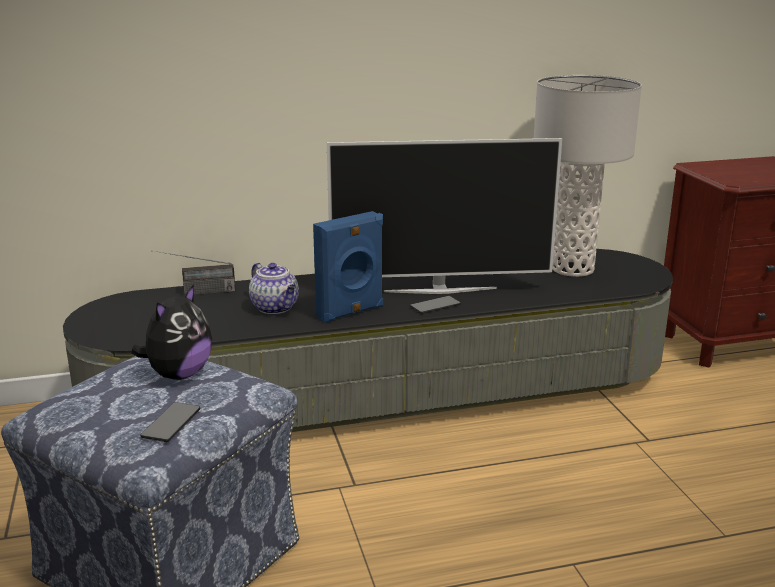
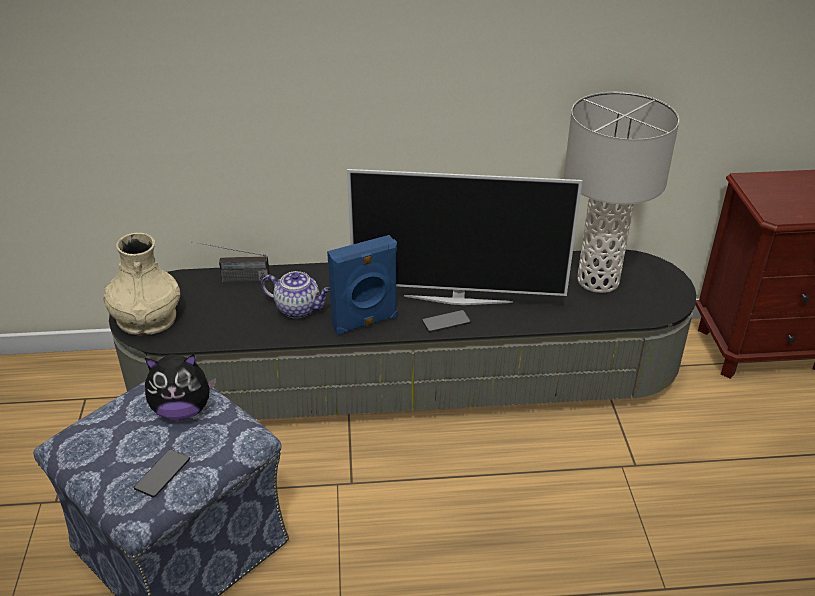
camera: 10 degrees right, 15 degrees up
(107, 326) = (146, 318): none -> beige vase
(178, 374) = (182, 410): plush toy -> plush toy turned 45 degrees clockwise
(276, 308) = (299, 309): teapot -> teapot turned 45 degrees counterclockwise

